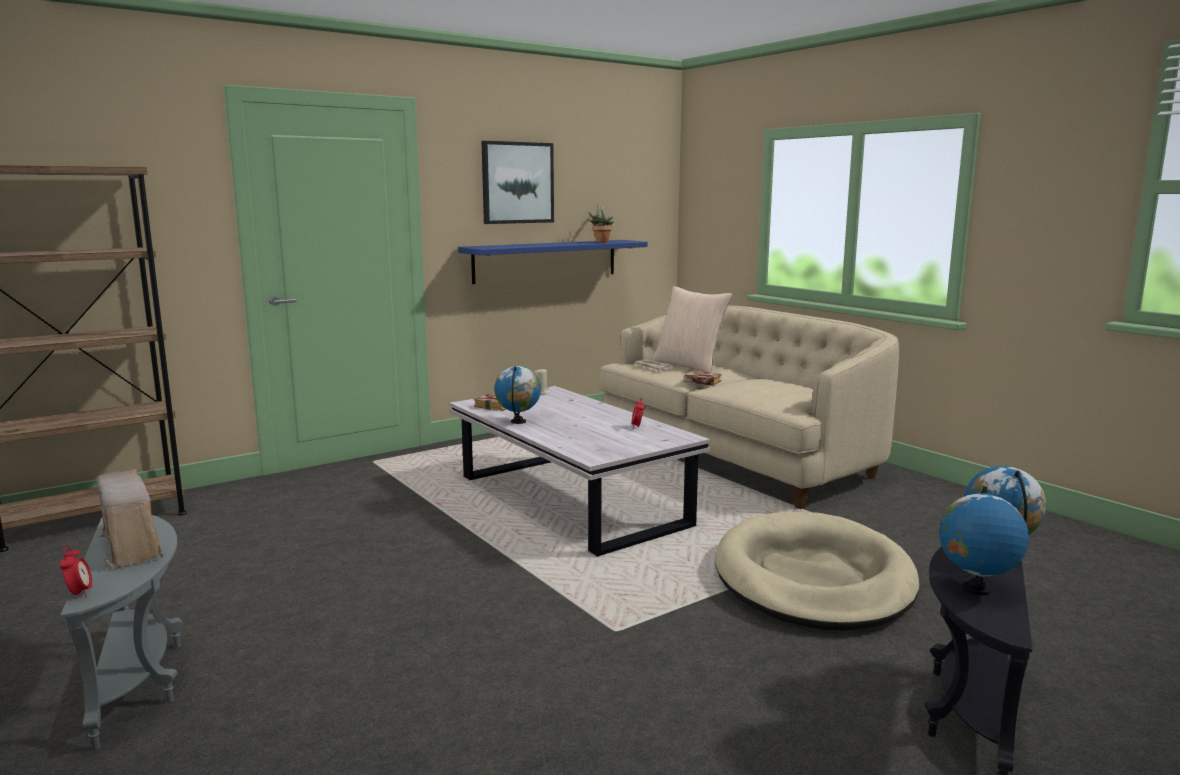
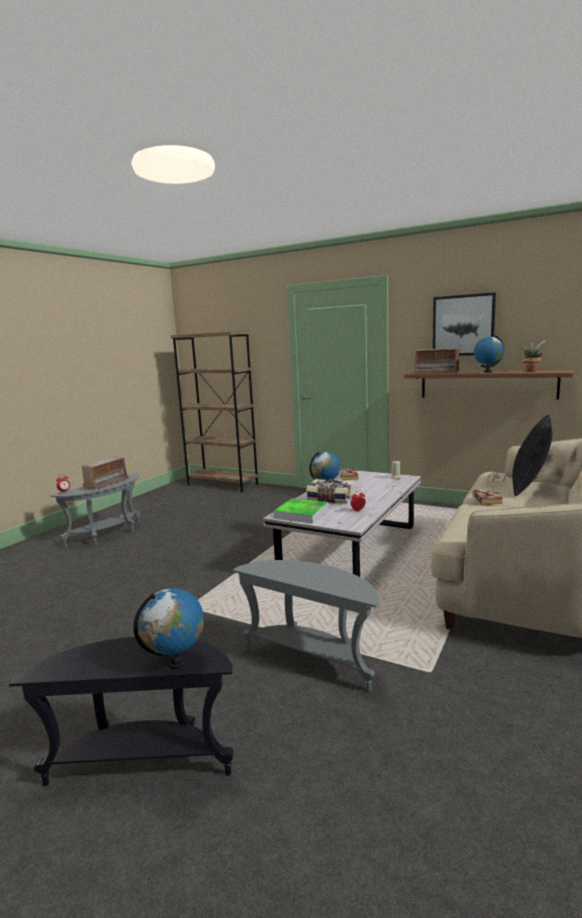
camera: 65 degrees right, 0 degrees up
(506, 246) = (437, 372): none -> radio
(546, 261) = (487, 384): blue shelf -> brown shelf
(572, 428) = (330, 499): none -> book
(607, 448) = (301, 514): none -> tray
(689, 365) = (529, 487): beige pillow -> black pillow
(813, 579) = (312, 658): beige dog bed -> grey side table
(975, 589) = (101, 656): globe -> globe (487, 372)

